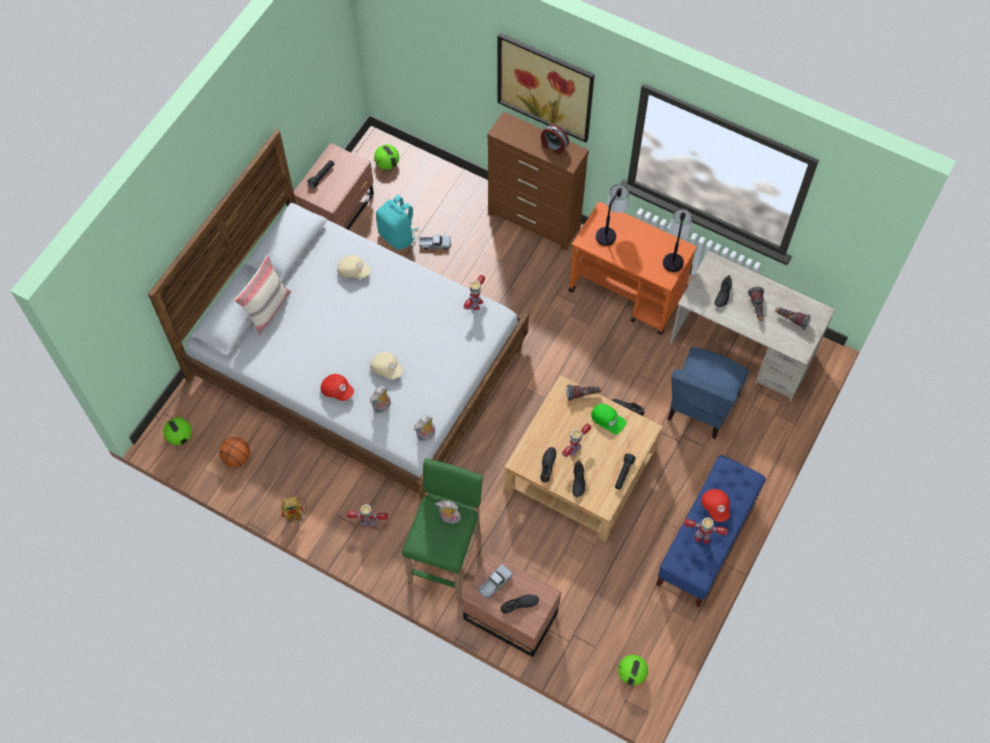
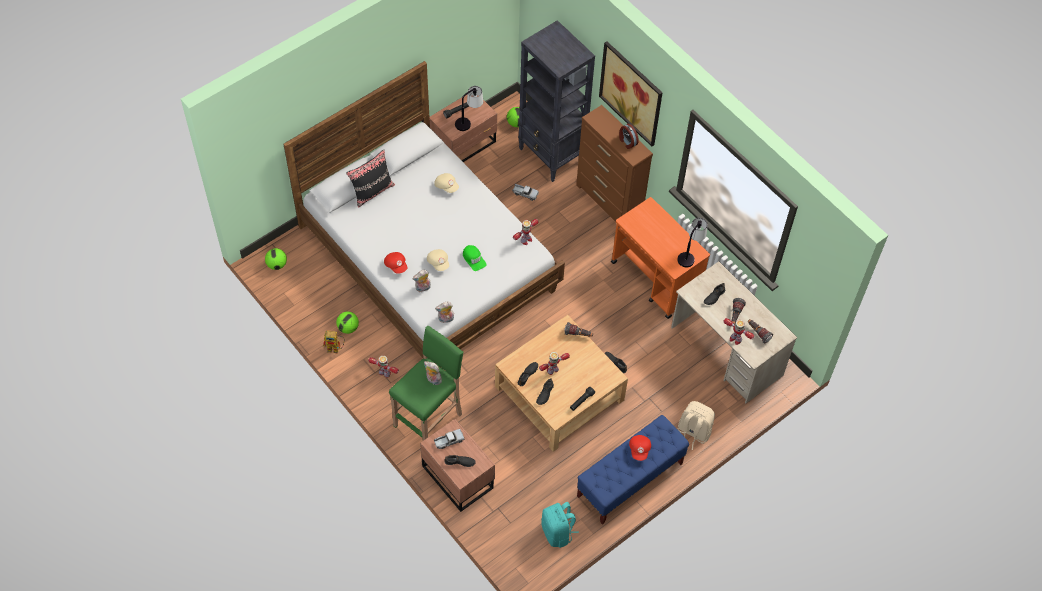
camera: 20 degrees right, 5 degrees down
(237, 458) = (310, 294): basketball -> none
(267, 309) = (372, 191): beige pillow -> black pillow
(398, 235) = (500, 177): turquoise backpack -> turquoise backpack (557, 532)
(445, 189) = (551, 155): none -> black bookcase
(608, 419) = (588, 358): green cap -> green cap (474, 259)
(610, 229) = (649, 219): table lamp -> table lamp (468, 121)
(631, 673) = (528, 551): football -> football (348, 328)
(701, 406) = (674, 382): blue chair -> none
(702, 537) = (619, 466): toy robot -> toy robot (735, 339)
(749, 457) = (693, 432): none -> beige backpack

